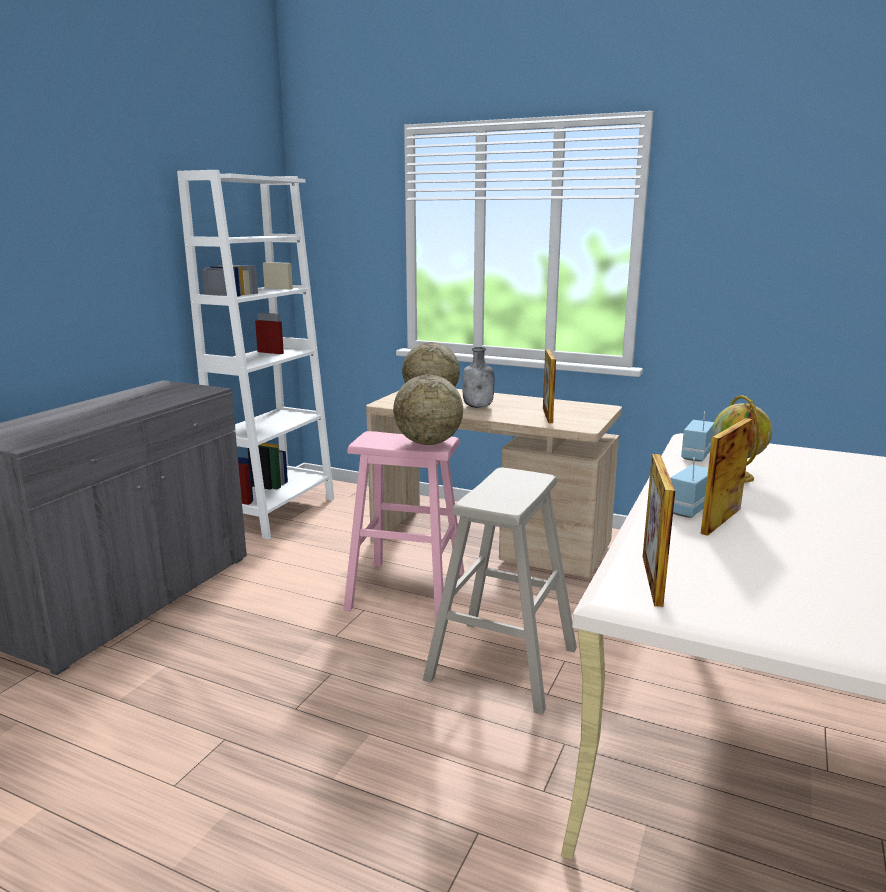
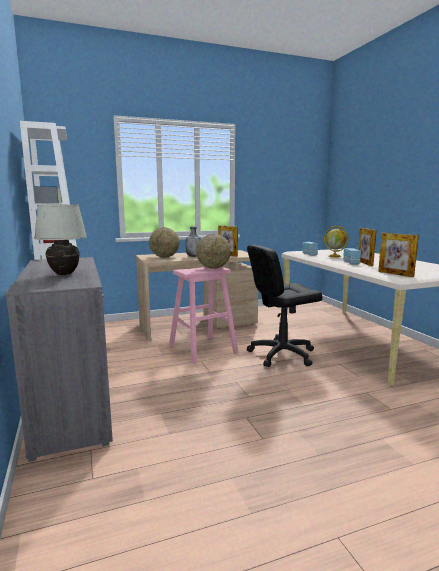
camera: 45 degrees left, 5 degrees down
(80, 418) = (65, 274): none -> white table lamp
(502, 663) = (281, 354): beige stool -> black office chair

